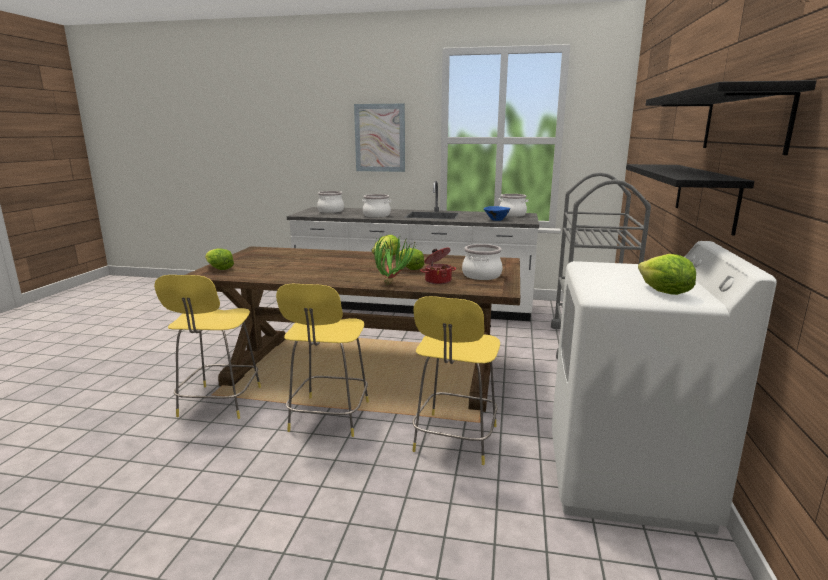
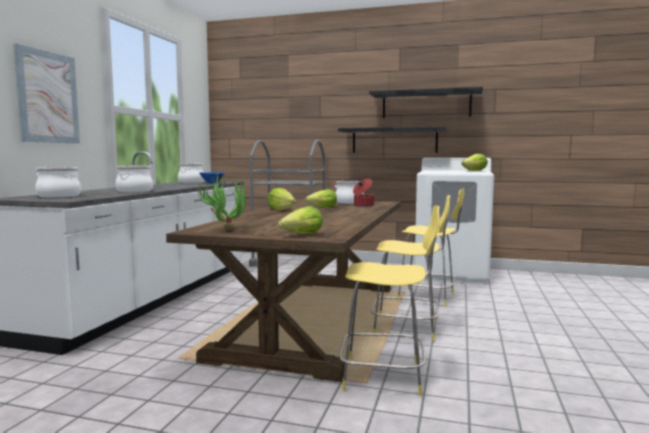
camera: 85 degrees left, 10 degrees down
(392, 283) = (370, 210): potted plant -> potted plant (225, 229)

